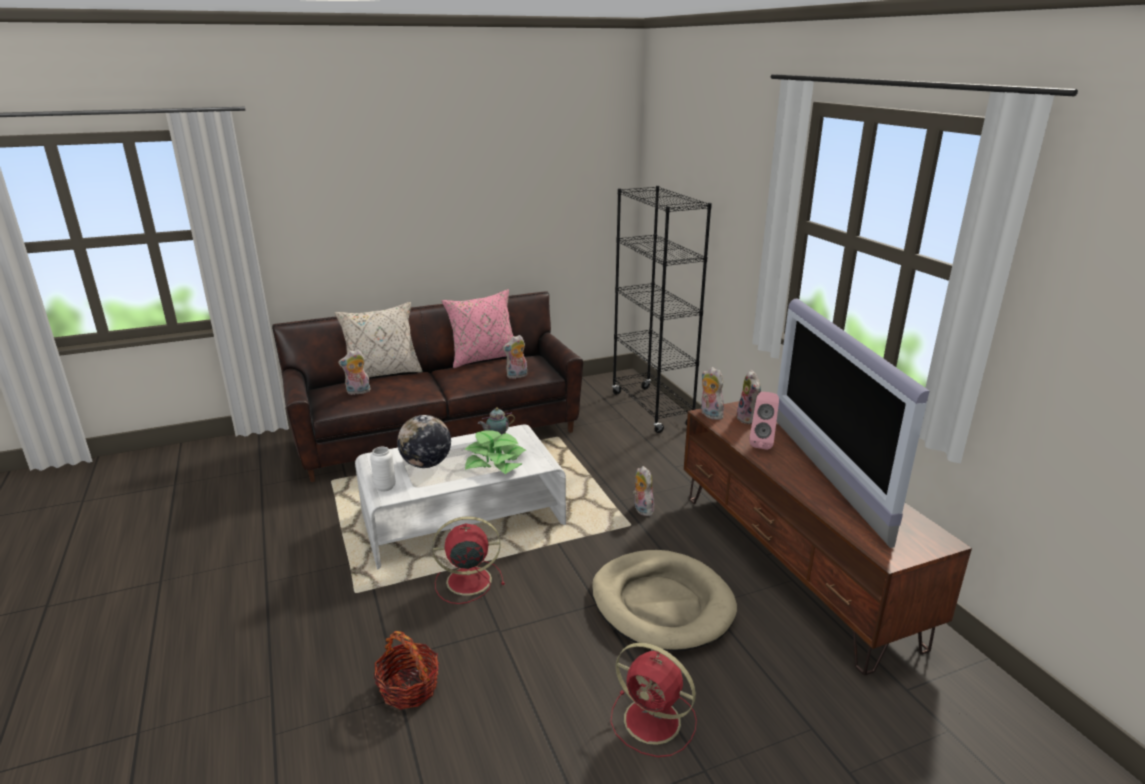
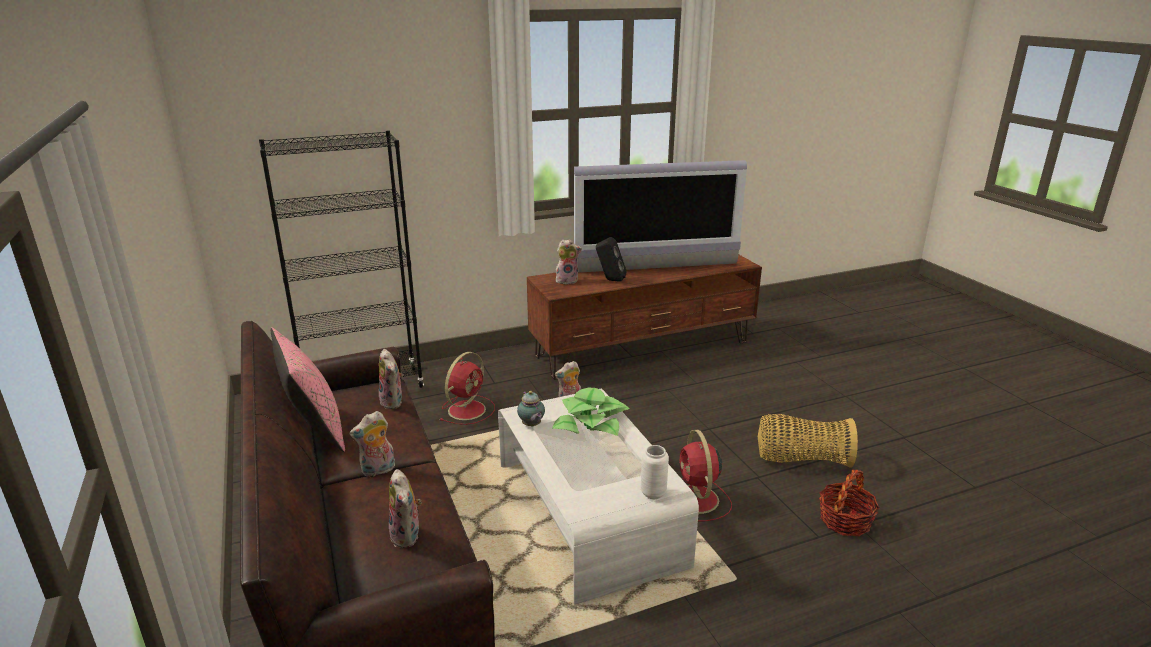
camera: 90 degrees left, 0 degrees up
(382, 373) = (329, 523): beige pillow -> none
(426, 464) = (597, 469): globe -> none
(529, 674) = (801, 459): none -> basket
(654, 722) = (818, 409): red fan -> red fan (468, 409)
(662, 604) = (701, 400): beige dog bed -> none
(709, 414) = (558, 293): plush toy -> plush toy (378, 470)
(762, 443) = (610, 280): pink speaker -> black speaker

